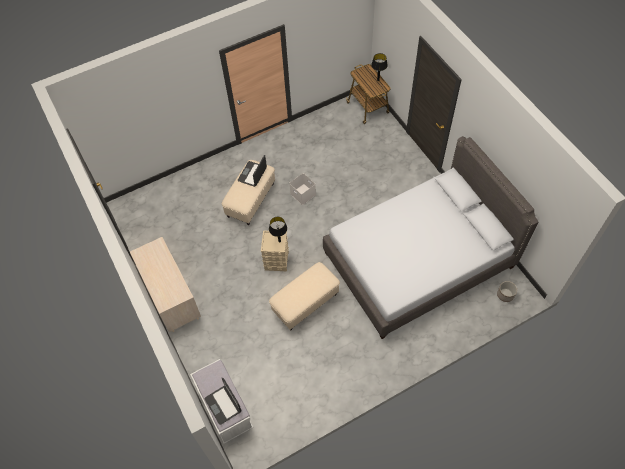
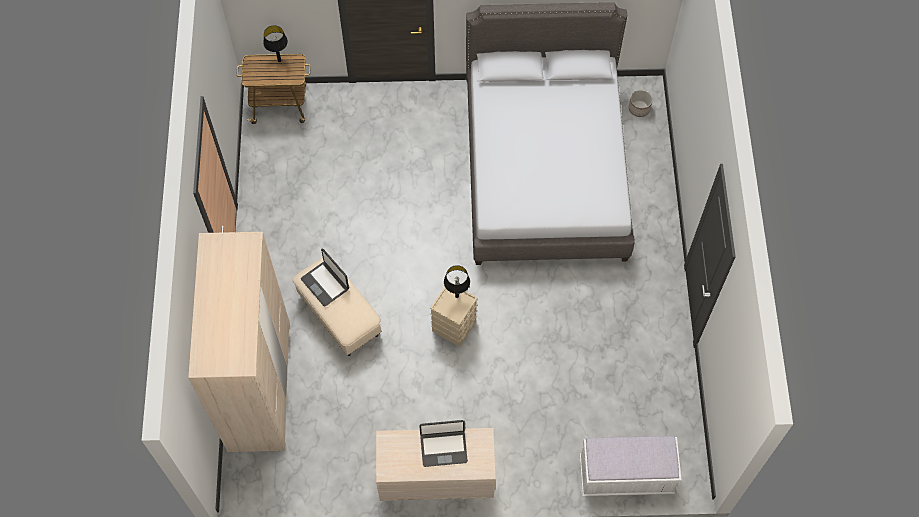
camera: 65 degrees left, 5 degrees up
(187, 184) = (259, 386): none -> beige wardrobe
(223, 404) = (648, 458): laptop -> laptop (443, 448)
(303, 194) = (370, 247): white storage box -> none
(305, 303) = (534, 321): beige ottoman -> none

